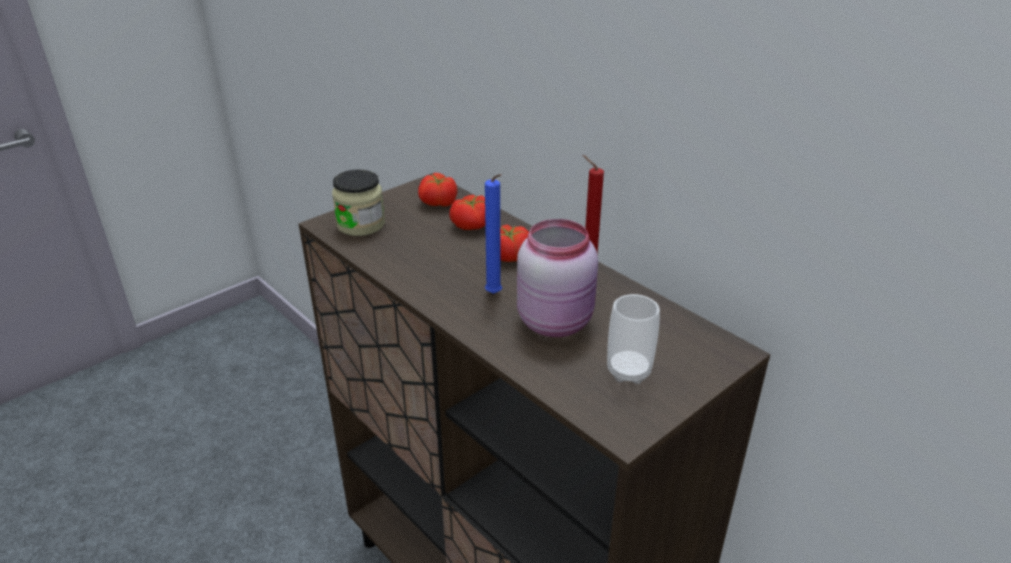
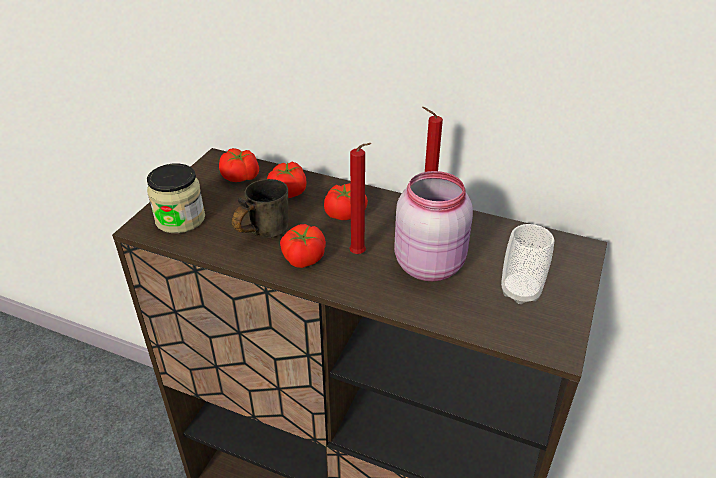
camera: 25 degrees left, 5 degrees up
(420, 252) = (260, 232): none -> grey mug
(441, 283) = (303, 258): none -> tomato
(494, 295) = (360, 255): blue candle -> red candle

